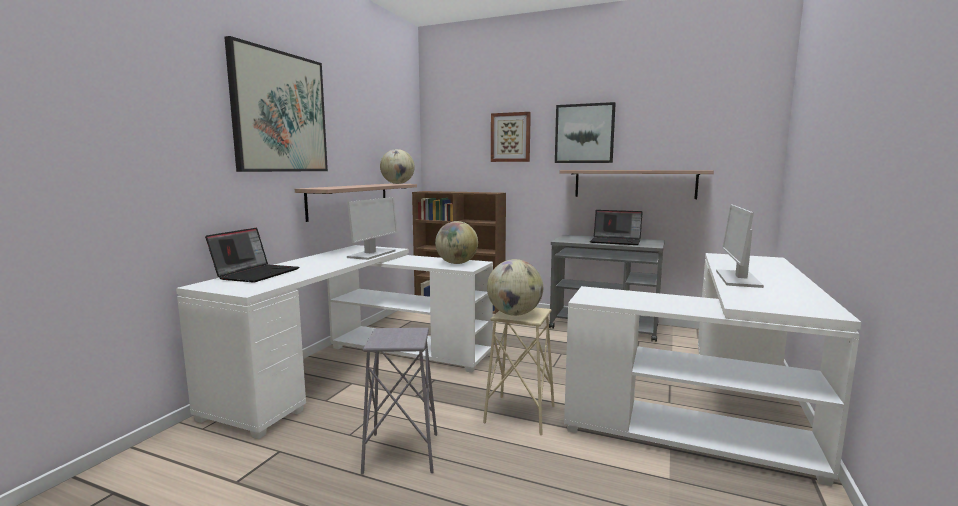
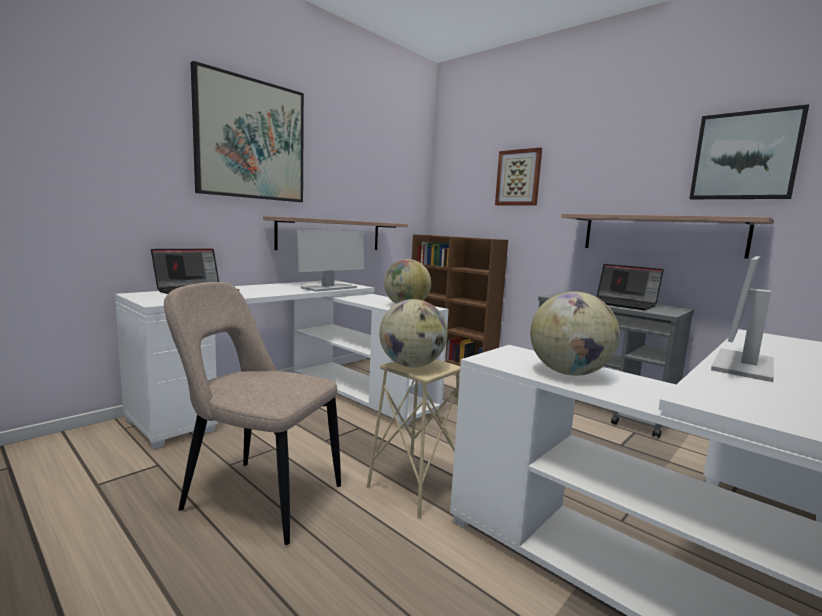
camera: 20 degrees right, 0 degrees up
(398, 183) = (388, 222): globe -> globe (569, 373)
(401, 452) = (257, 497): grey stool -> beige chair
(584, 133) = (602, 172): picture -> picture (745, 156)

